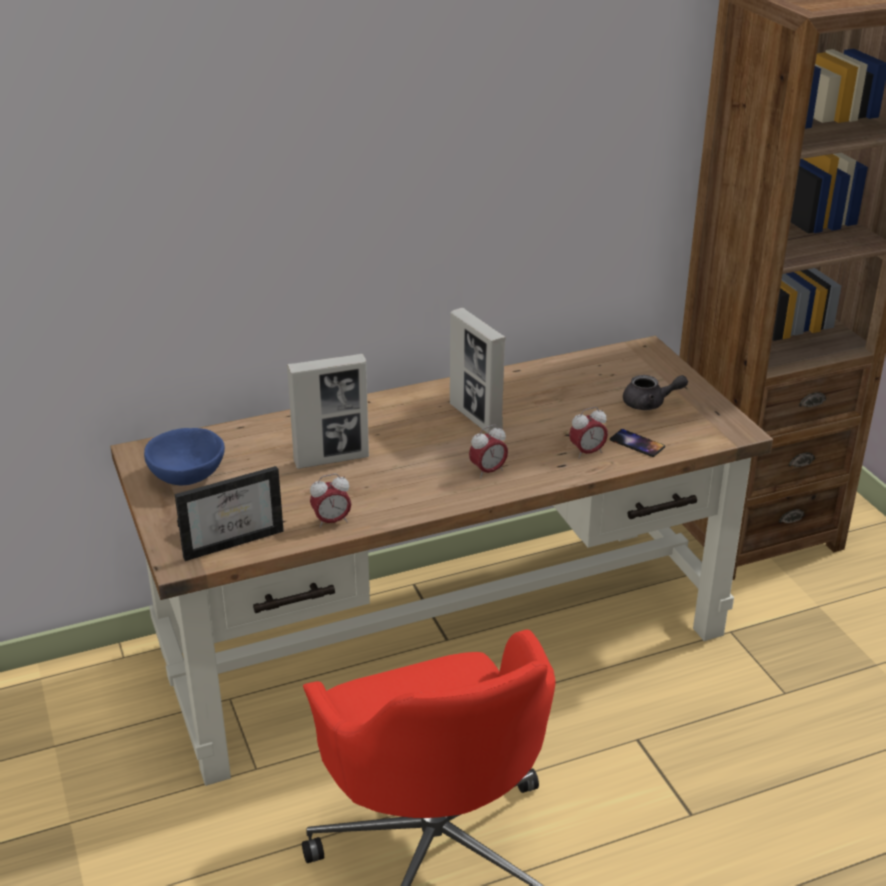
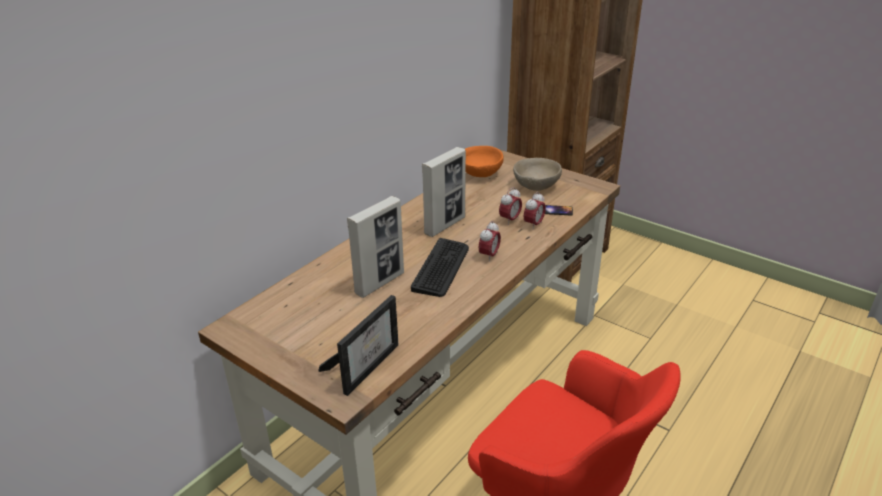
camera: 30 degrees left, 0 degrees up
(187, 477) = (285, 332): blue bowl -> none
(331, 521) = (424, 325): alarm clock -> alarm clock (510, 220)
(417, 466) = (441, 268): none -> keyboard
(475, 417) = (445, 225): picture frame -> picture frame turned 75 degrees counterclockwise
(593, 364) = (479, 173): none -> orange bowl
(650, 403) = (536, 186): grey teapot -> beige bowl

